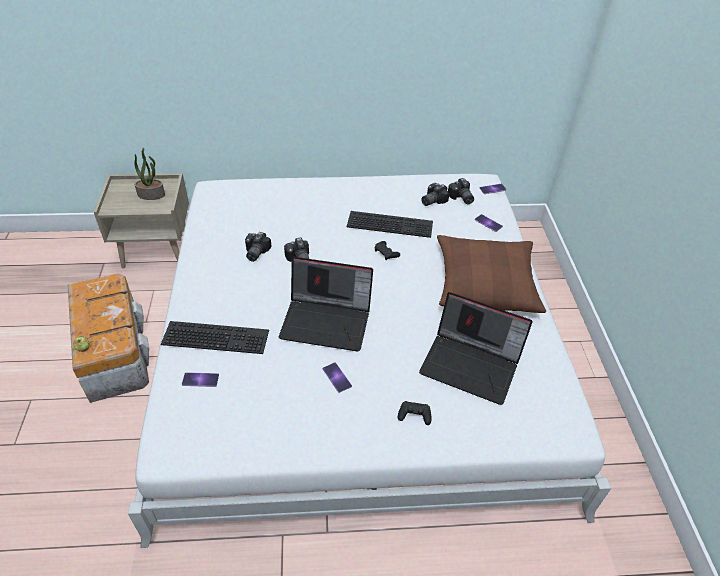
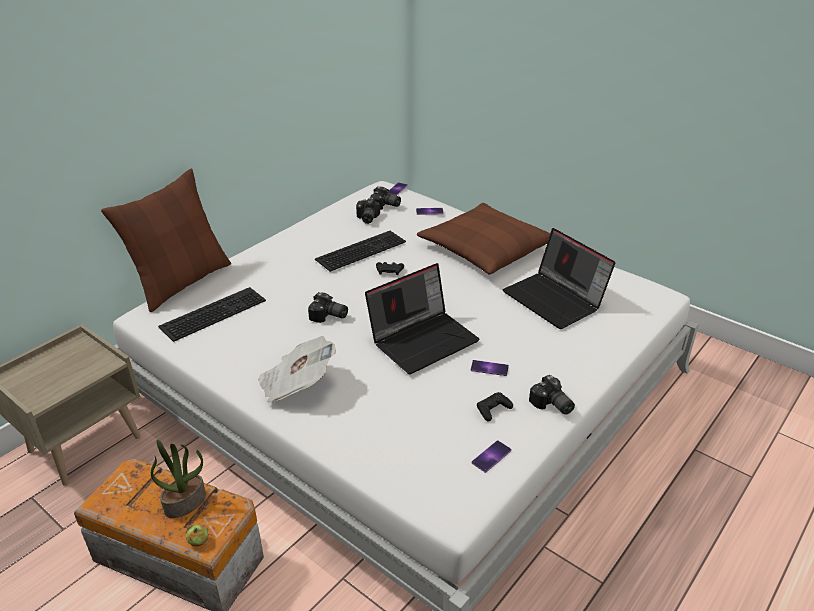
camera: 45 degrees left, 10 degrees down
(151, 194) = (72, 361): potted plant -> potted plant (185, 502)
(200, 379) = (392, 448): phone -> phone (491, 456)
(216, 293) = (296, 385): none -> newspaper
(217, 336) = (353, 410): keyboard -> keyboard (213, 312)
(255, 253) = (279, 335): camera -> camera (551, 405)
(259, 178) = (181, 282): none -> brown pillow
(414, 415) = (571, 352): black game controller -> black game controller (493, 409)
(472, 364) = (555, 300): laptop -> laptop turned 75 degrees clockwise

